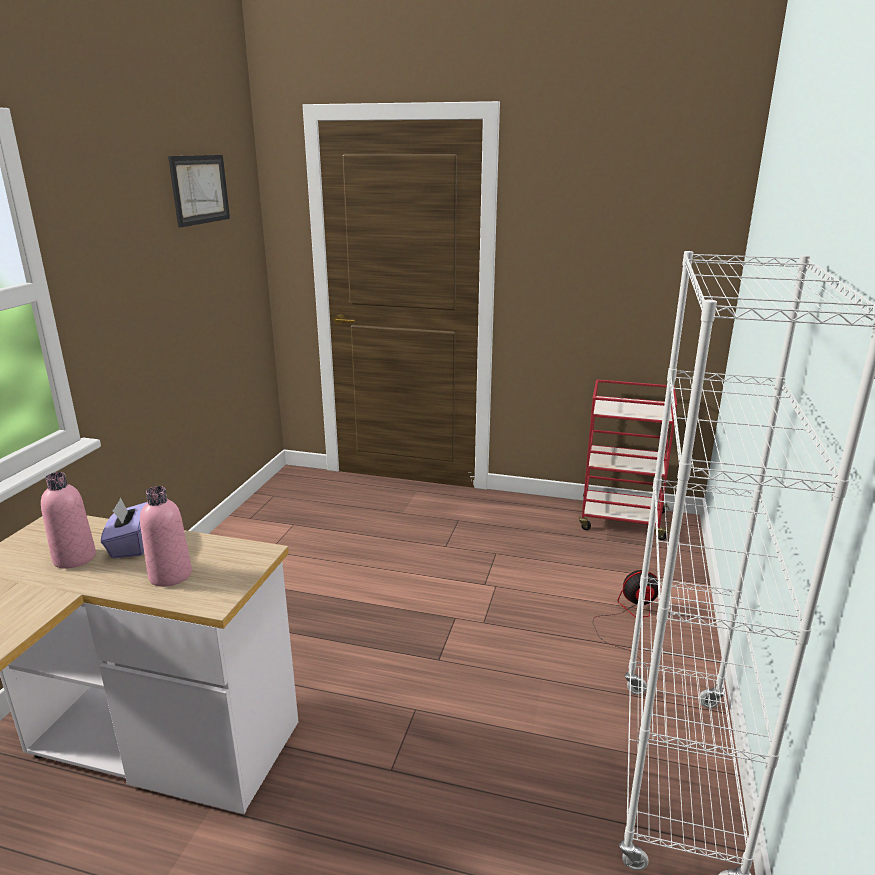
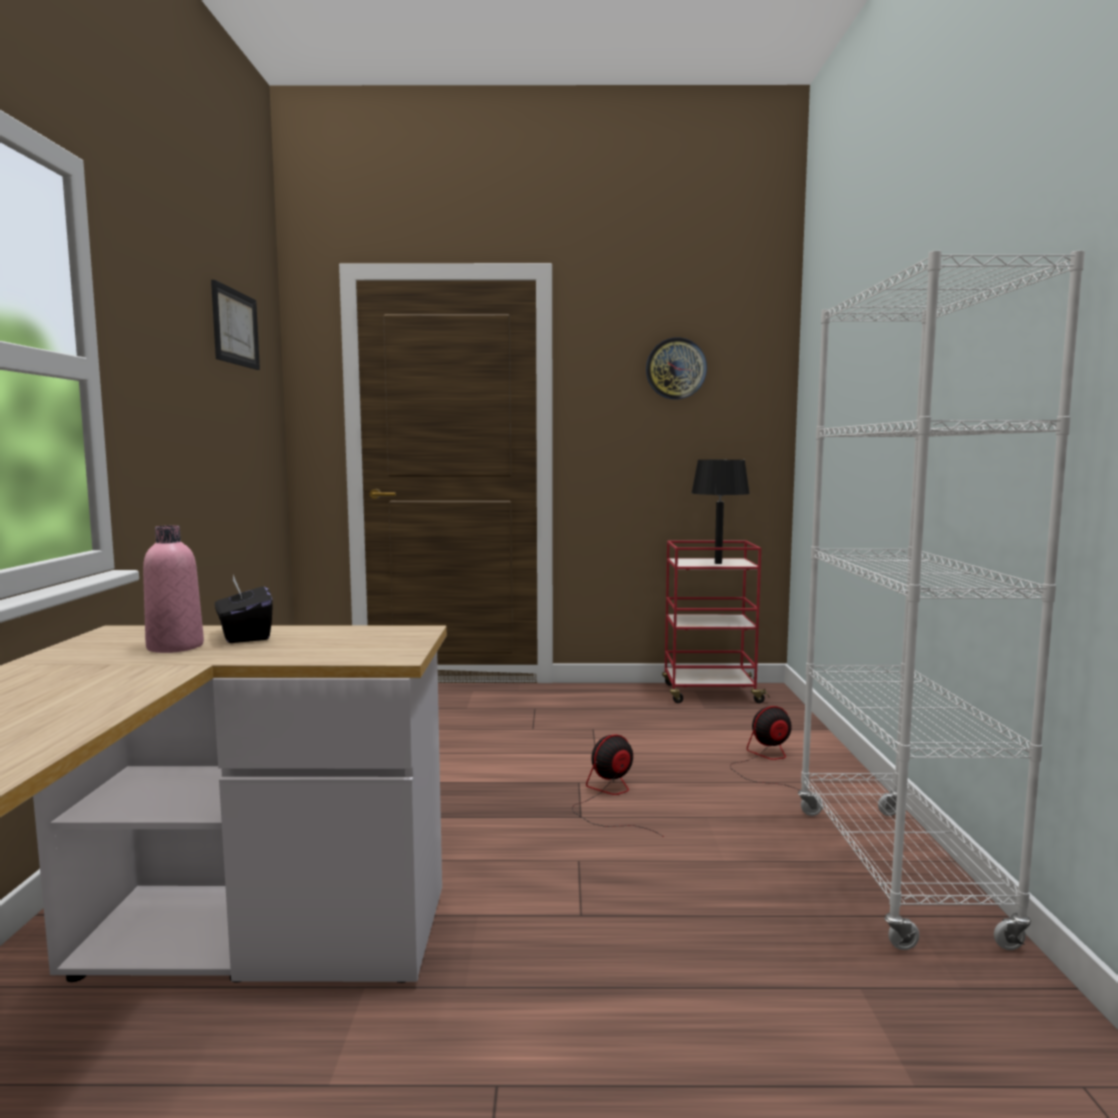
camera: 15 degrees left, 15 degrees down
(131, 545) = (244, 636): purple tissue box -> black tissue box
(170, 575) = (320, 647): pink bottle -> none
(472, 641) = (610, 798): none -> fan
(618, 212) = (676, 368): none -> wall clock
(636, 411) = (718, 563): none -> black table lamp

